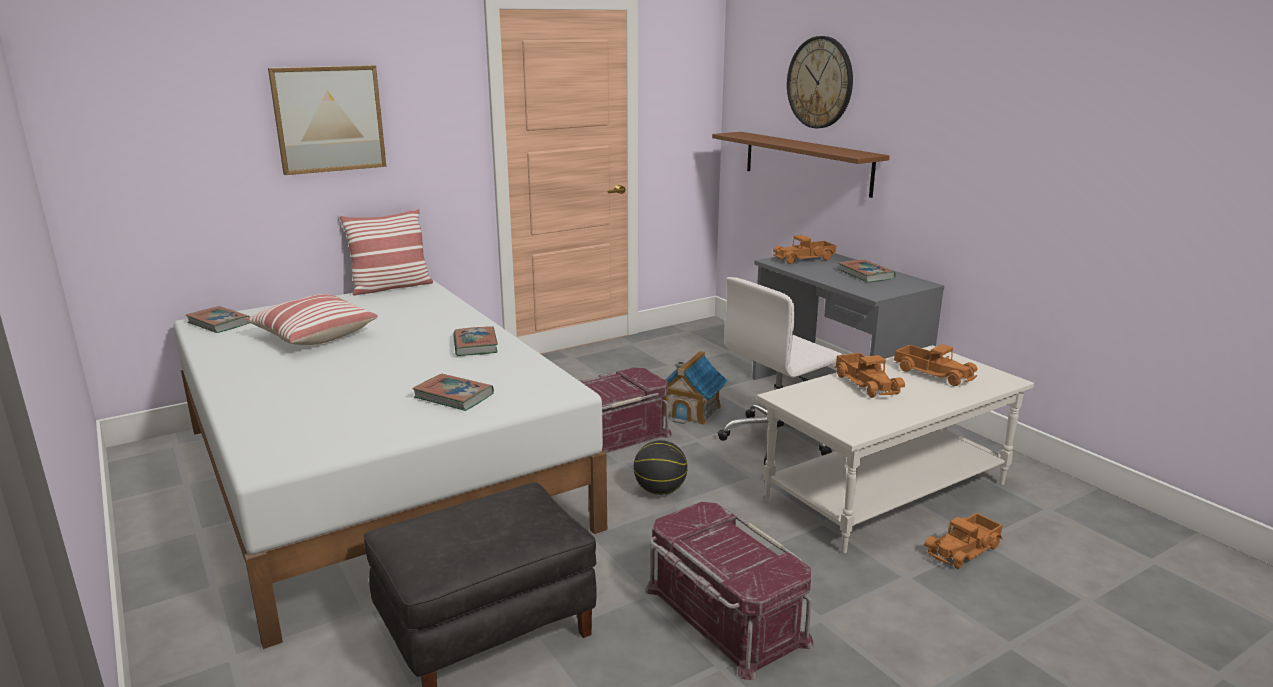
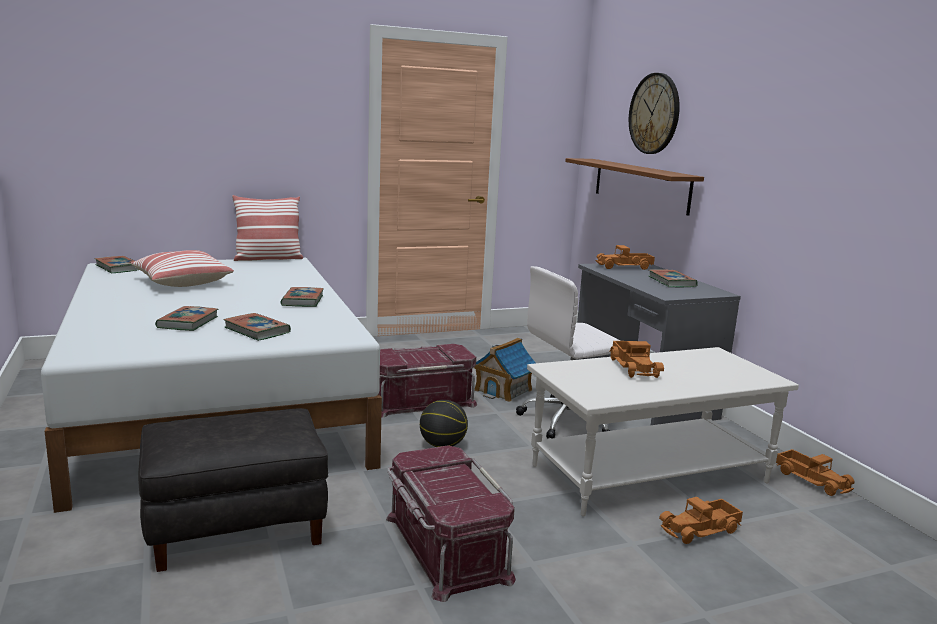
camera: 10 degrees right, 5 degrees down
(329, 119) = (230, 115): picture -> none
(365, 395) = (188, 322): none -> book
(934, 373) = (704, 367): toy truck -> toy truck (812, 480)

